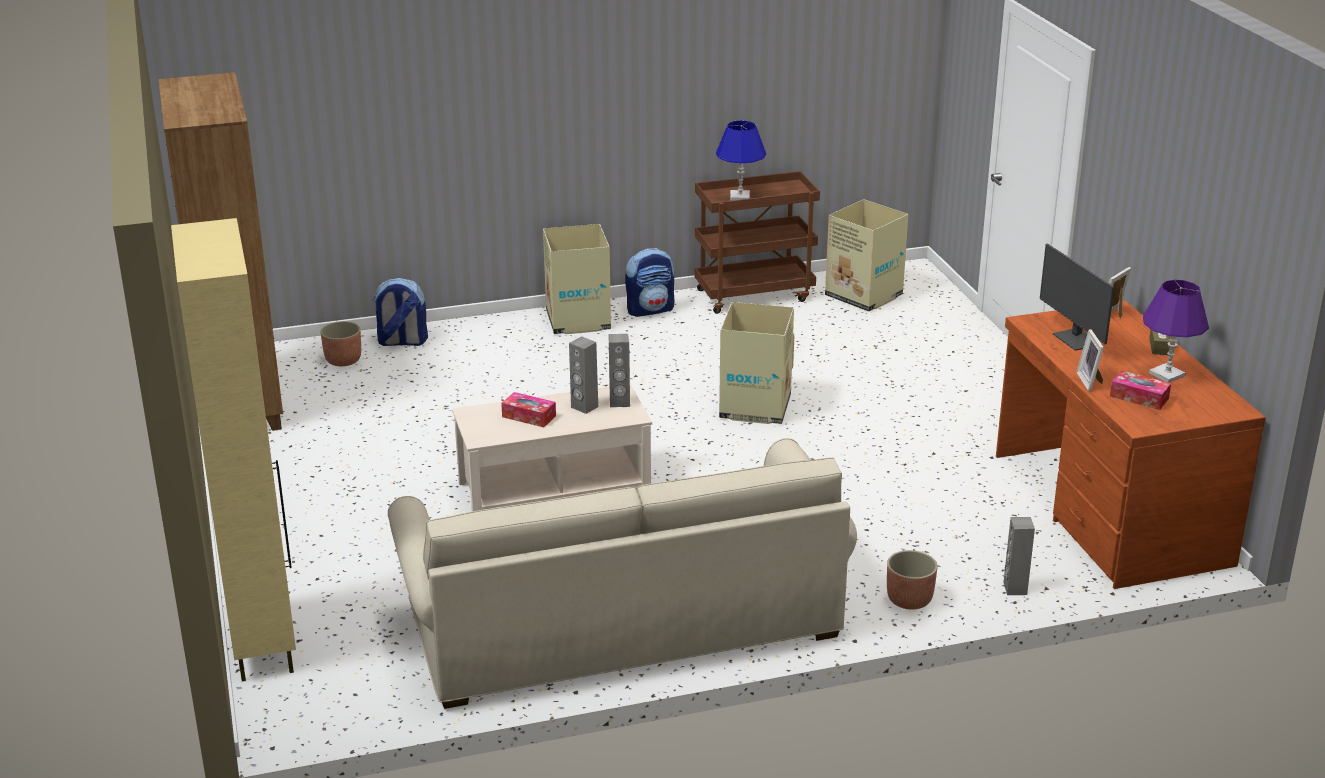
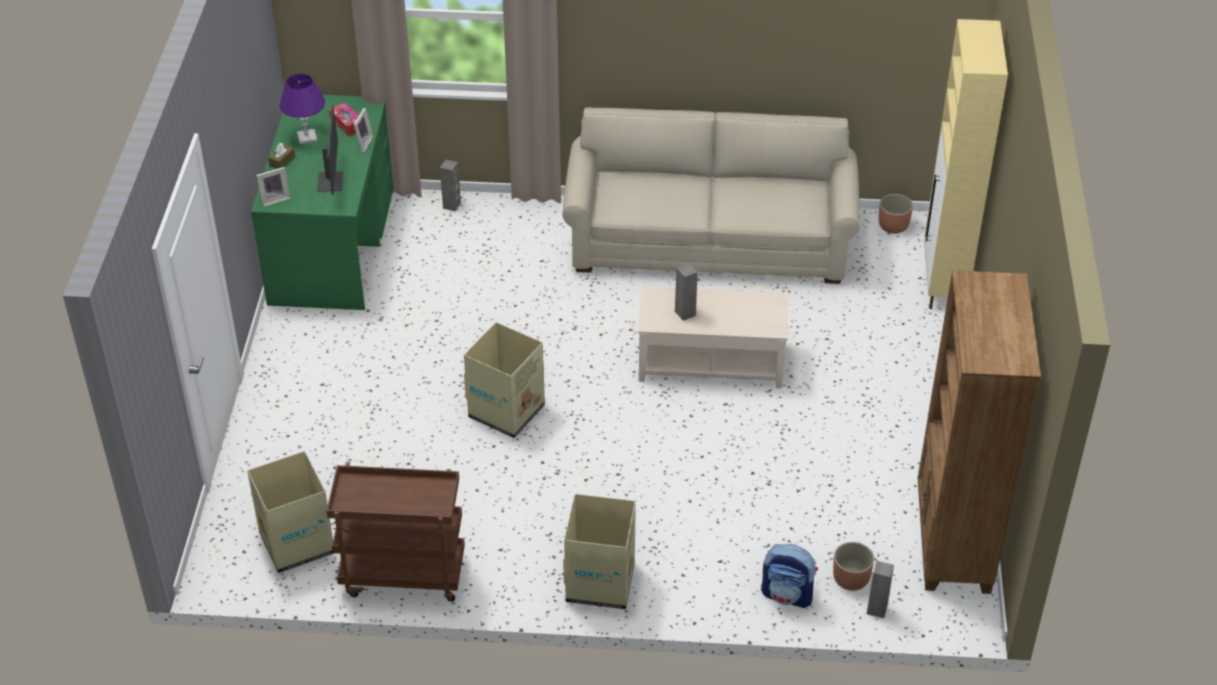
camera: 160 degrees left, 15 degrees up
(529, 416) = (731, 314): tissue box -> none
(619, 402) = (656, 311): grey speaker -> grey speaker (877, 609)
(650, 310) = (520, 580): backpack -> none
(740, 196) = (413, 497): blue table lamp -> none
(909, 600) = (523, 213): planter -> planter (893, 226)
(1108, 509) = (333, 246): brown desk -> green desk

